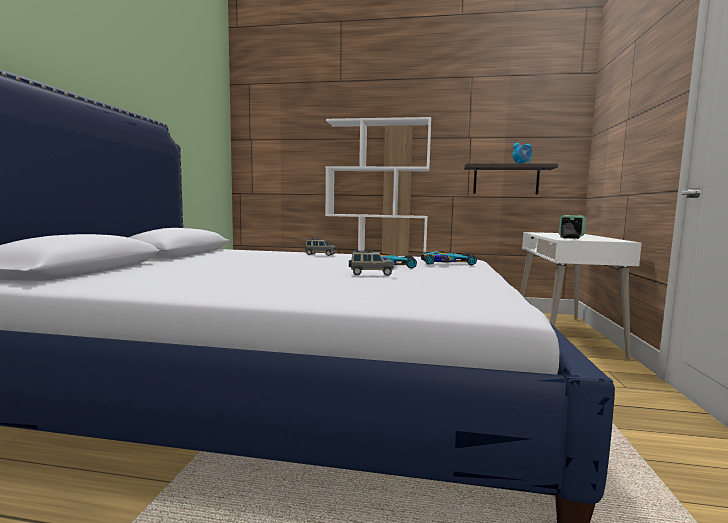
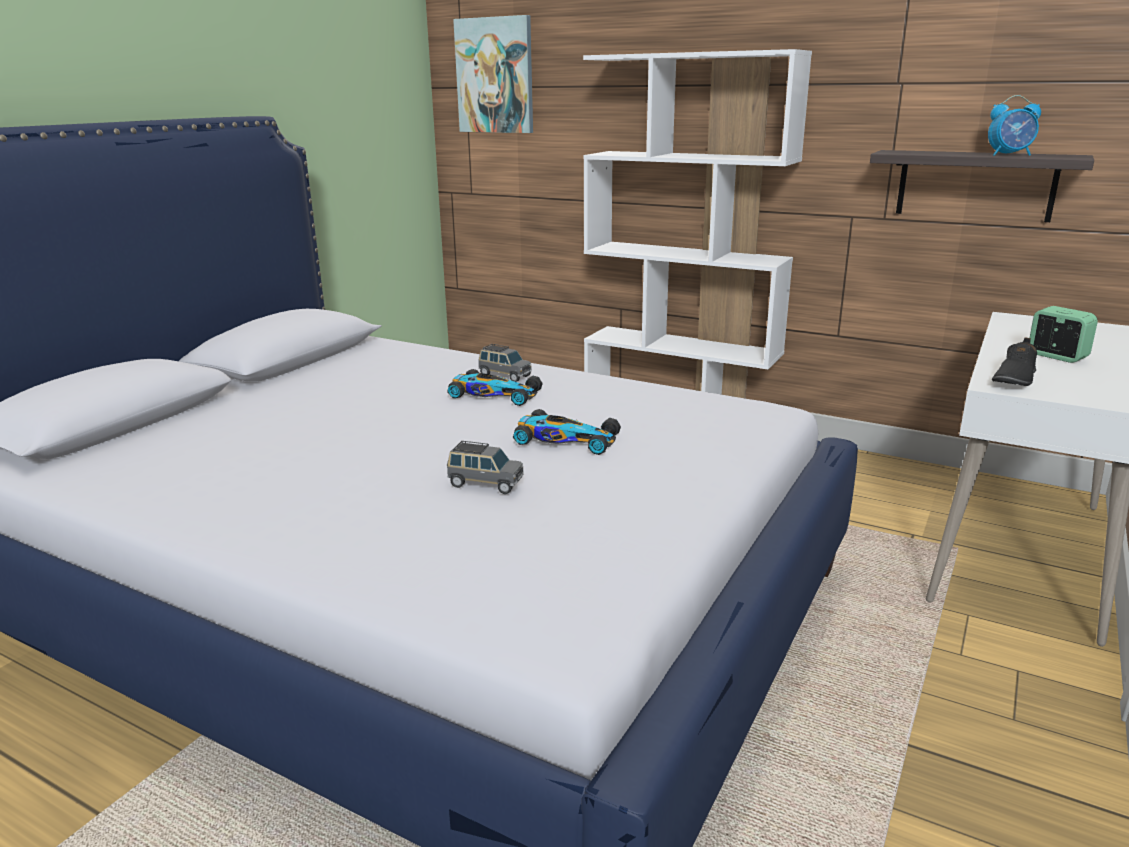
camera: 20 degrees right, 15 degrees up
(269, 133) = (495, 76): none -> picture
(446, 263) = (689, 435): toy car -> toy car (493, 394)

